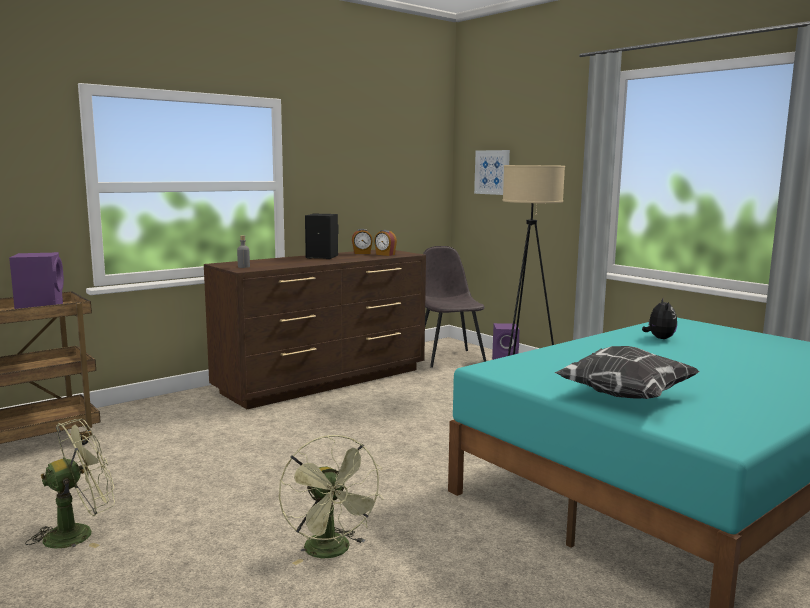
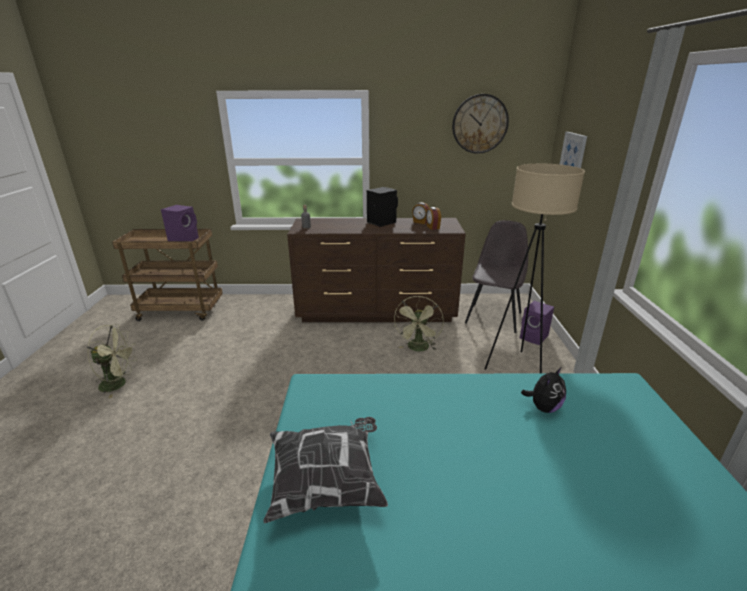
camera: 40 degrees right, 15 degrees up
(332, 552) = (174, 467): green fan -> green fan (418, 349)
(391, 144) = (480, 124): none -> wall clock

